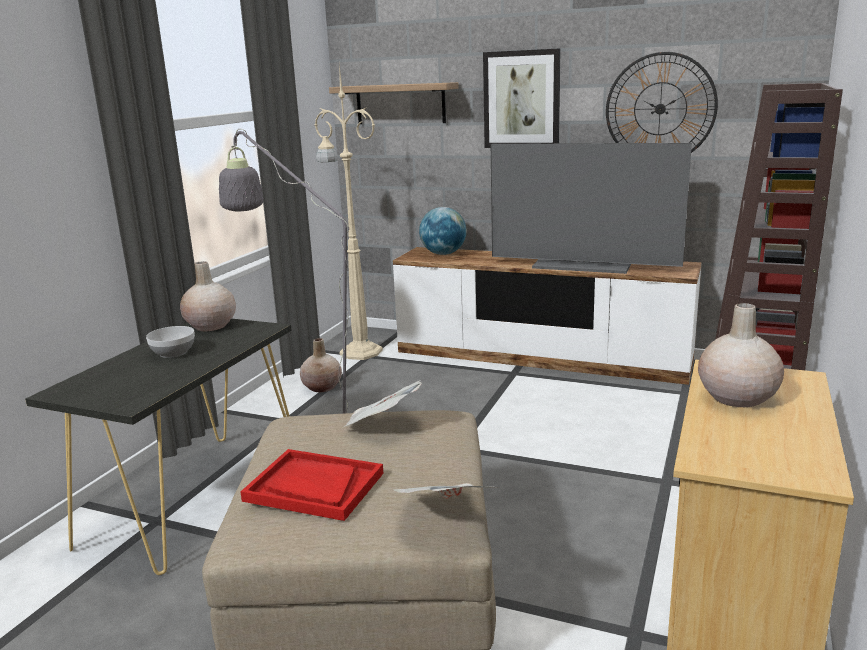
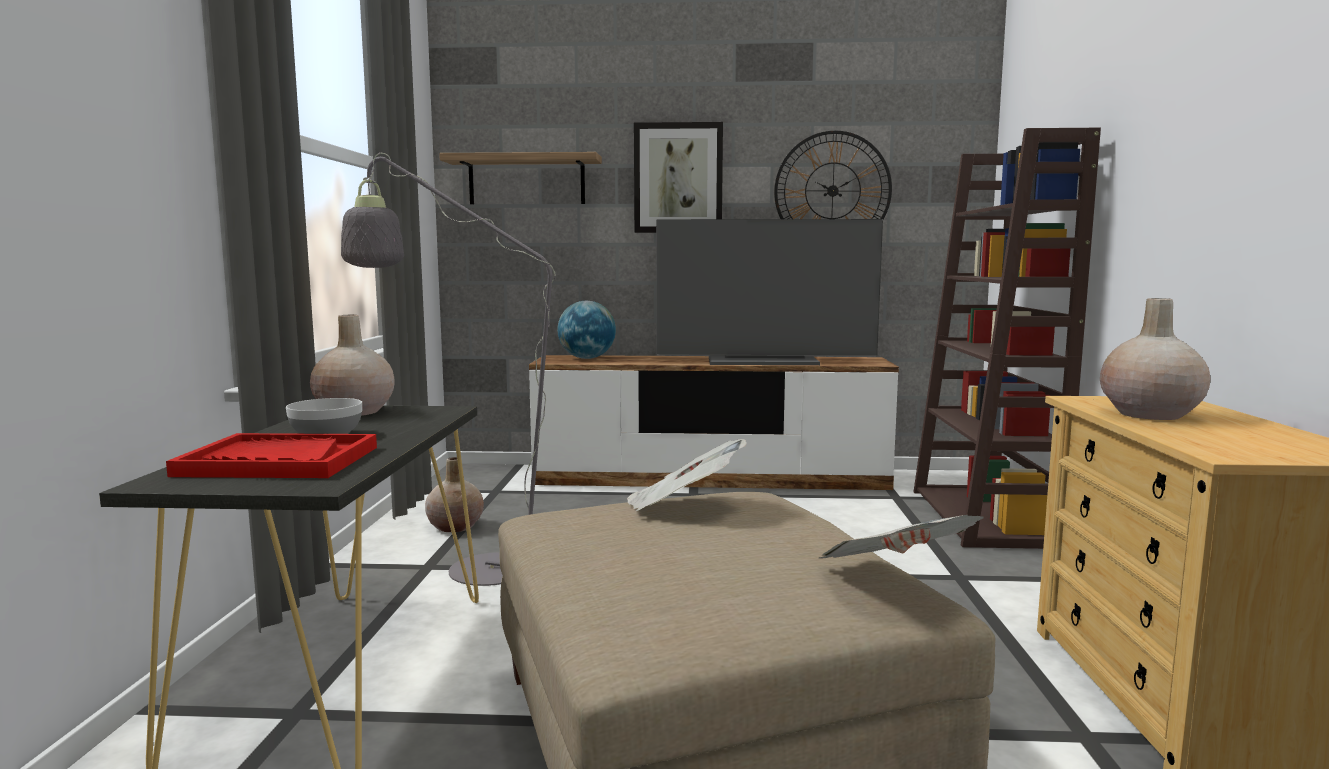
camera: 20 degrees left, 10 degrees down
(314, 487) = (672, 574): red tray -> red tray (278, 461)
(359, 351) = (479, 488): beige floor lamp -> none

